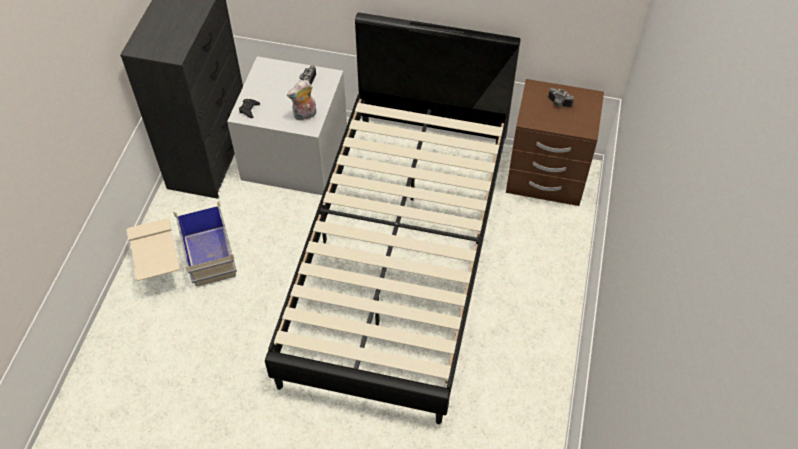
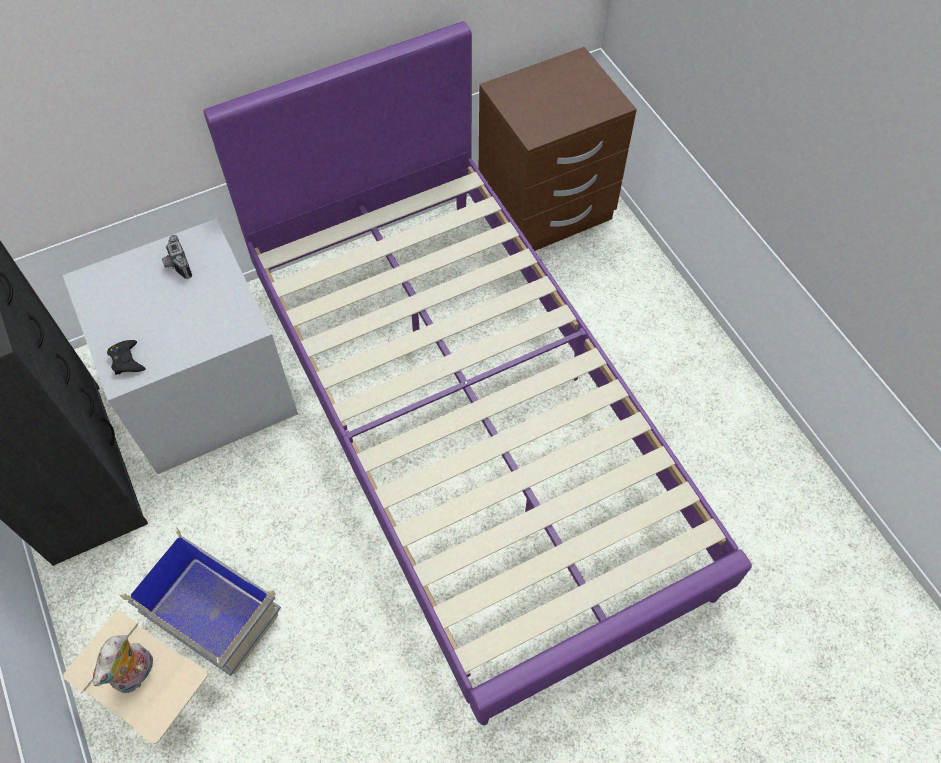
camera: 40 degrees left, 5 degrees up
(305, 115) = (222, 315): plush toy -> plush toy (136, 674)
(399, 257) = (470, 426): black bed -> purple bed
(558, 104) = (549, 92): camera -> none

